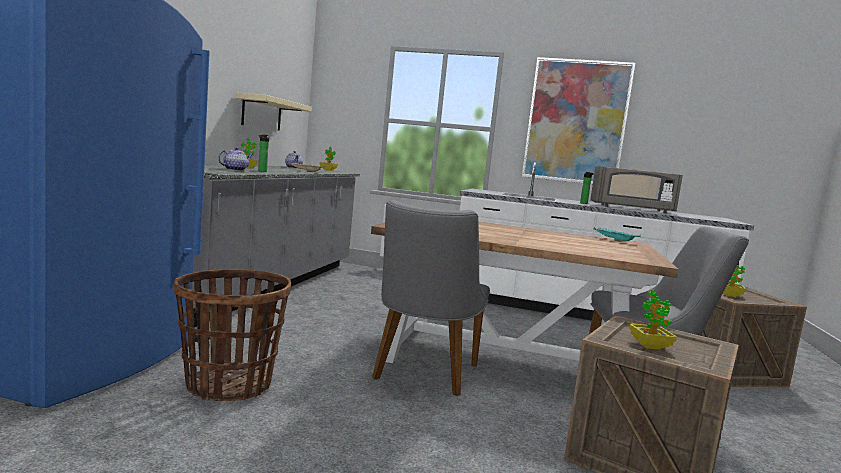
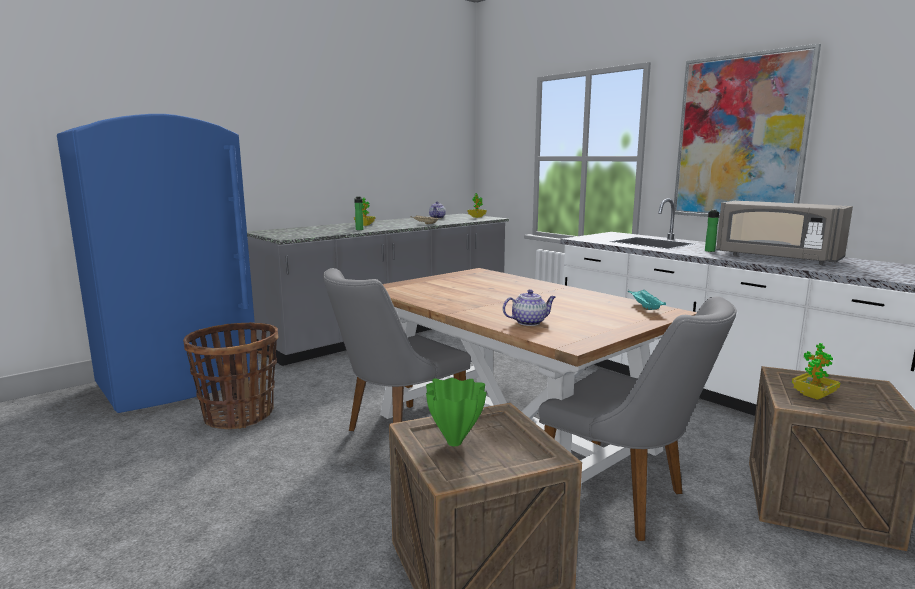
camera: 35 degrees right, 5 degrees up
(235, 170) = (329, 231): teapot -> teapot (529, 322)
(262, 113) = (403, 169): beige shelf -> none
(649, 346) = (455, 443): potted plant -> green vase

